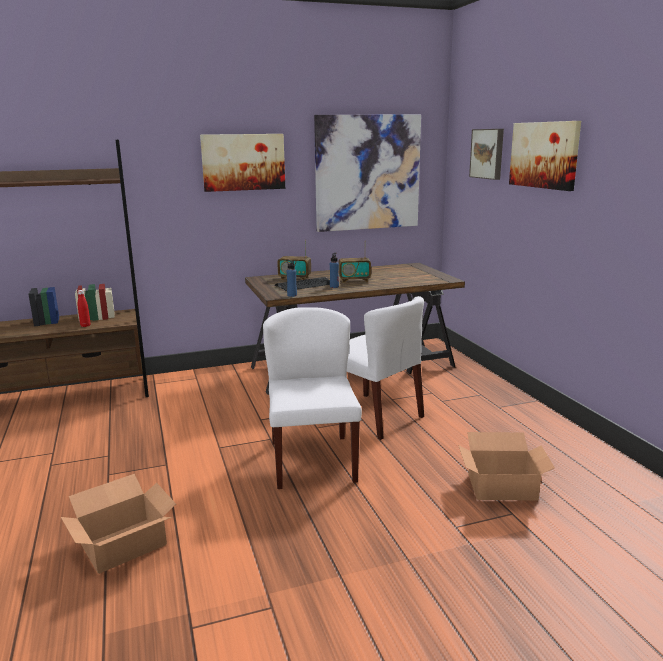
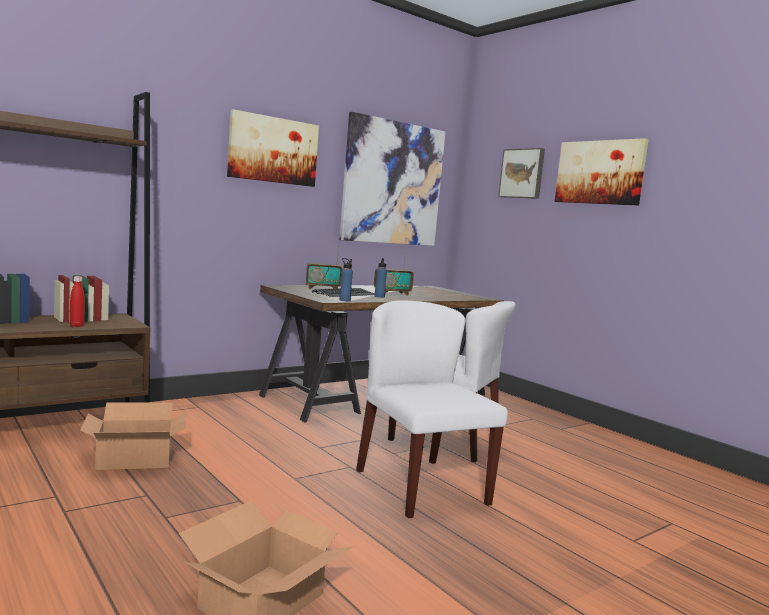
camera: 20 degrees left, 10 degrees down
(503, 487) = (639, 500): cardboard box -> cardboard box (135, 459)

